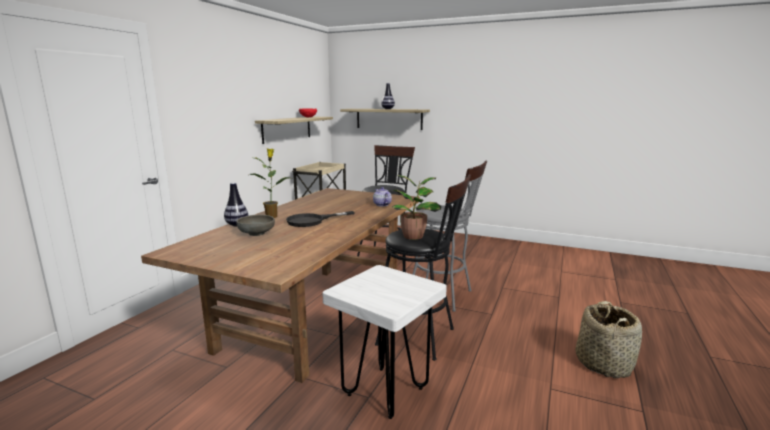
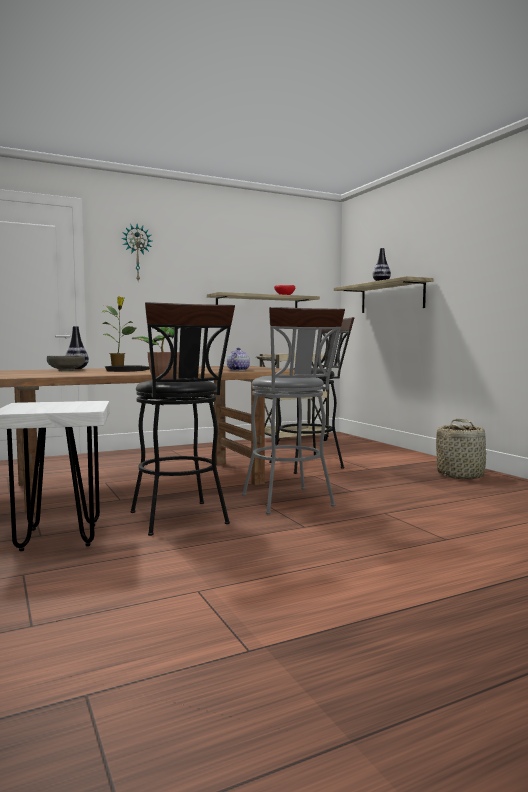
camera: 40 degrees right, 10 degrees down
(200, 84) = (137, 253): none -> wall clock
(604, 363) = (325, 602): basket -> basket (460, 475)

